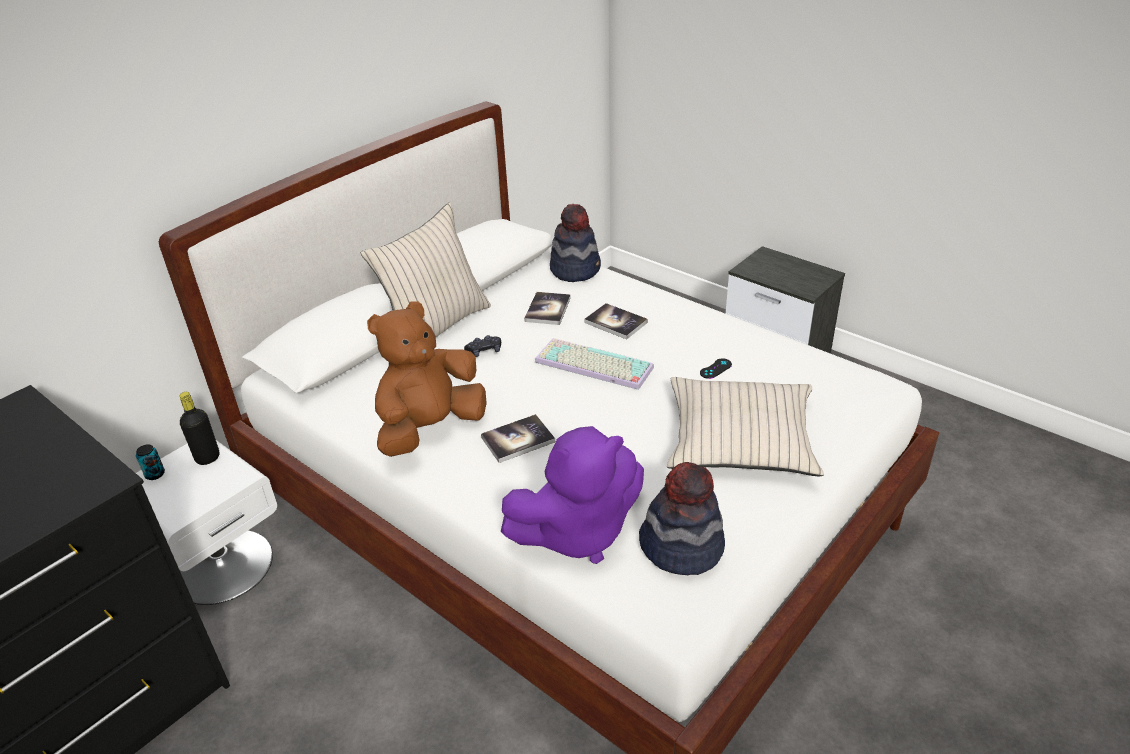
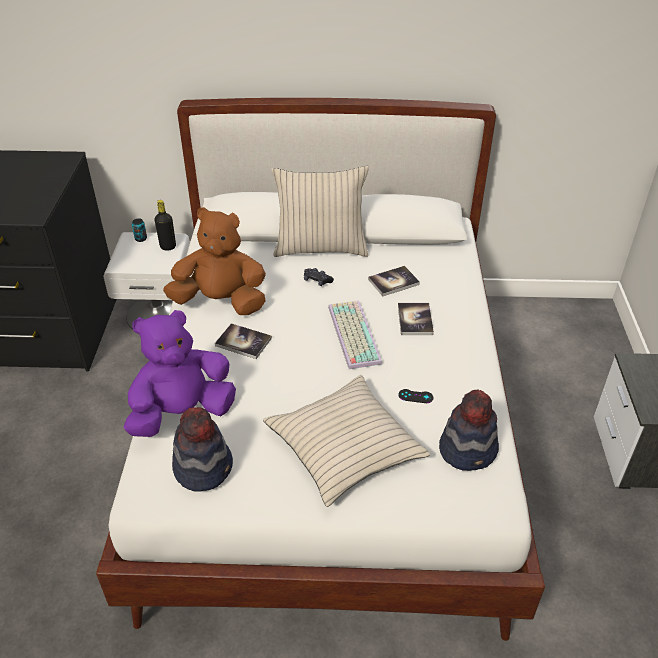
camera: 50 degrees right, 5 degrees up
(575, 269) = (457, 268): hat -> hat (468, 449)
(577, 533) = (182, 413): purple plush toy -> purple plush toy turned 120 degrees clockwise

